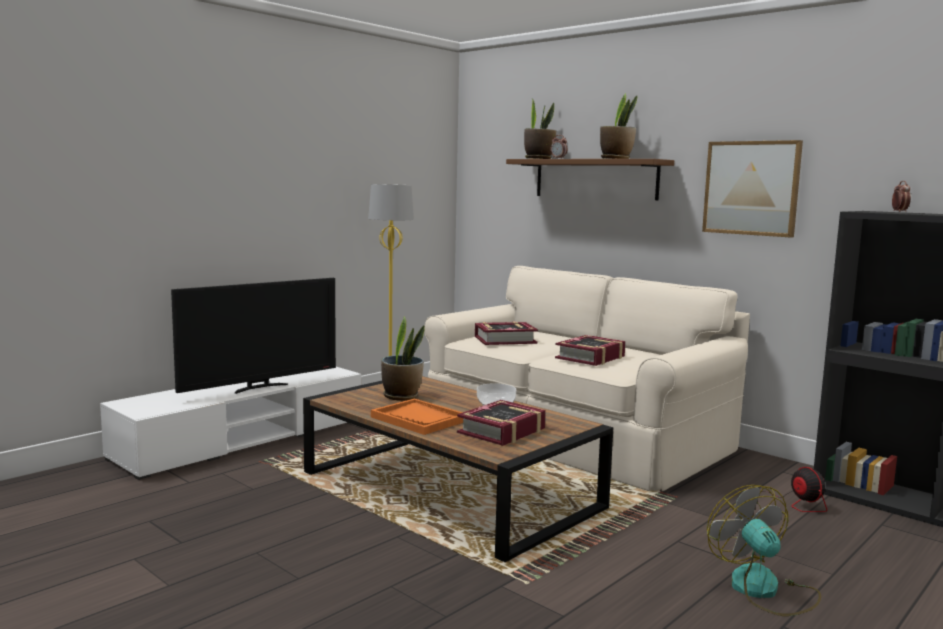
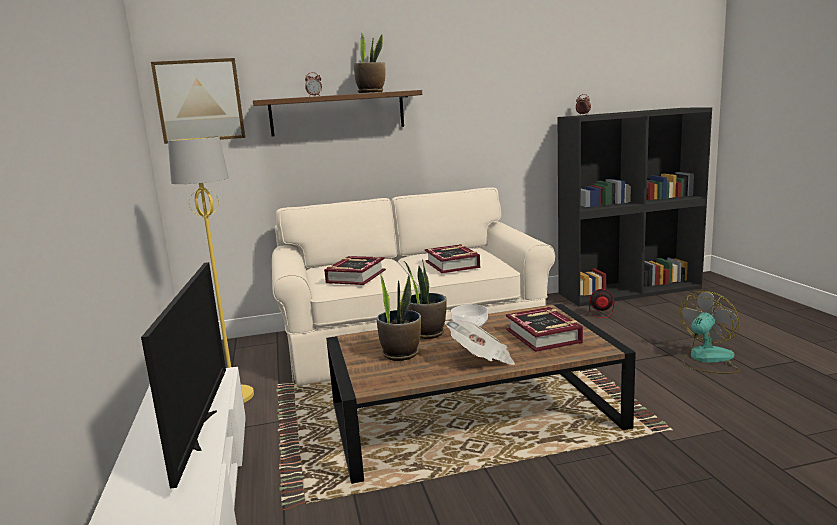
camera: 55 degrees left, 5 degrees up
(419, 419) = (481, 359): orange tray -> newspaper
(538, 159) = (280, 98): potted plant -> potted plant (427, 333)
(751, 188) = (479, 108): picture -> picture (199, 101)
(764, 590) = (707, 359): fan -> fan turned 120 degrees clockwise

